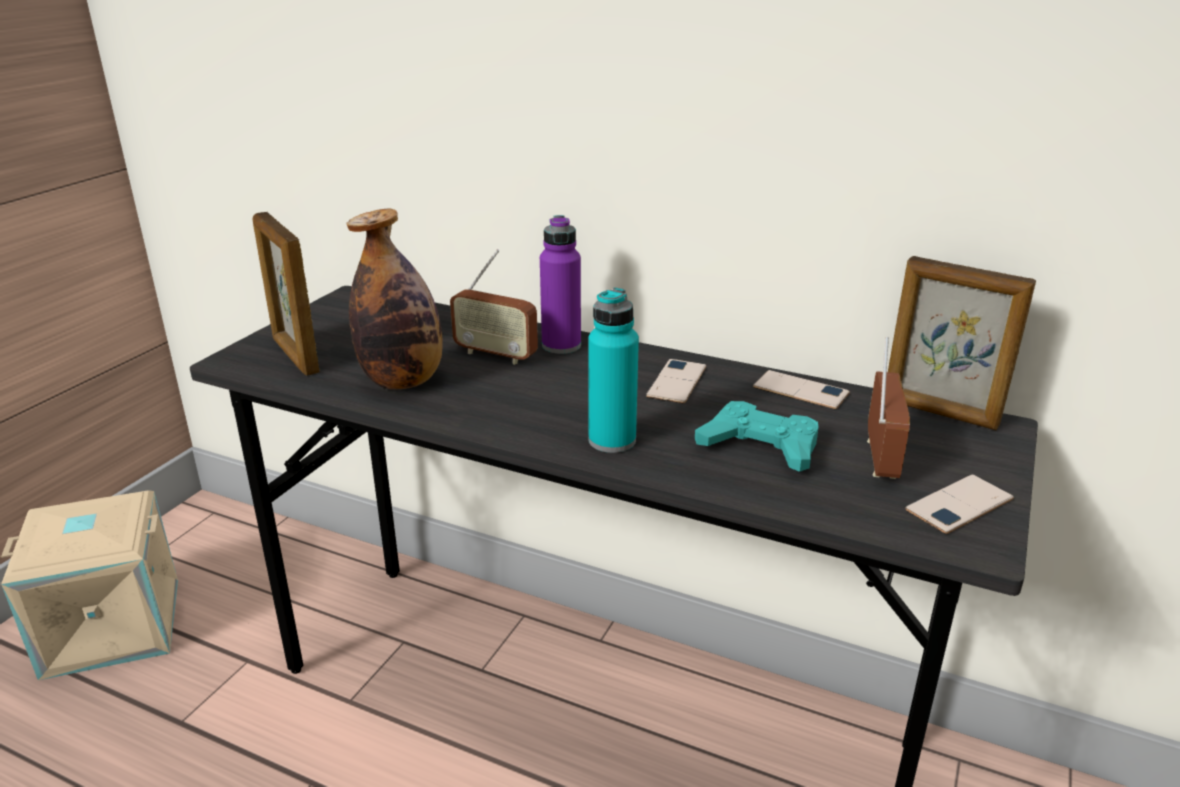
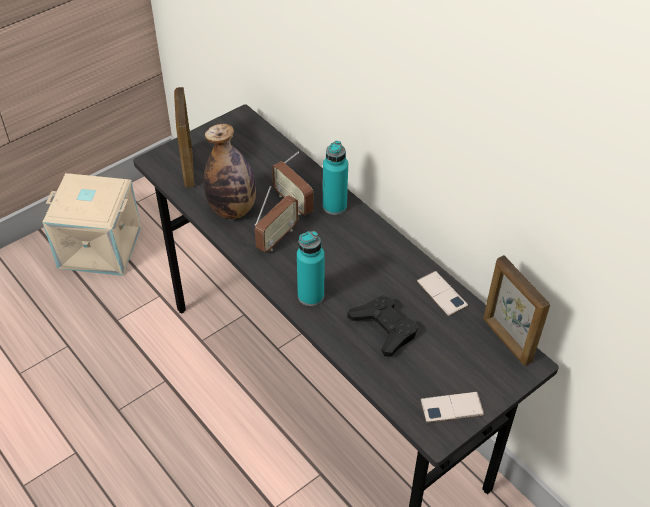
camera: 25 degrees right, 20 degrees up
(561, 345) = (334, 206): purple bottle -> turquoise bottle
(676, 382) = (377, 261): phone -> none
(760, 446) = (384, 328): turquoise game controller -> black game controller
(879, 459) = (439, 361): radio -> radio (277, 238)

